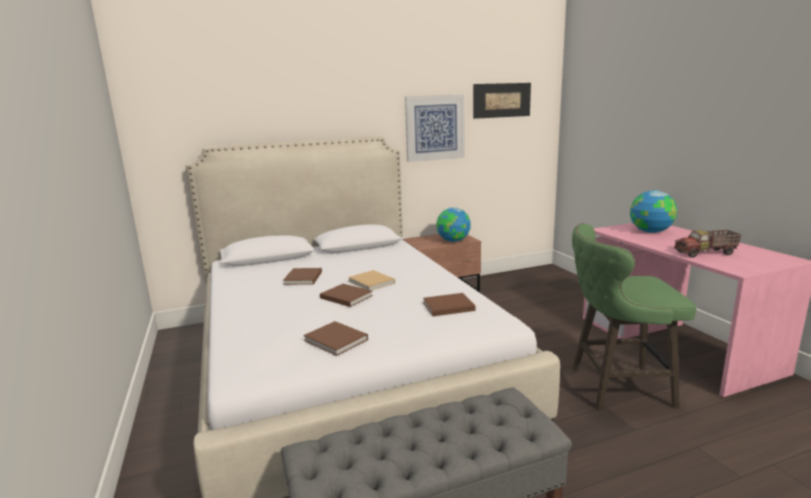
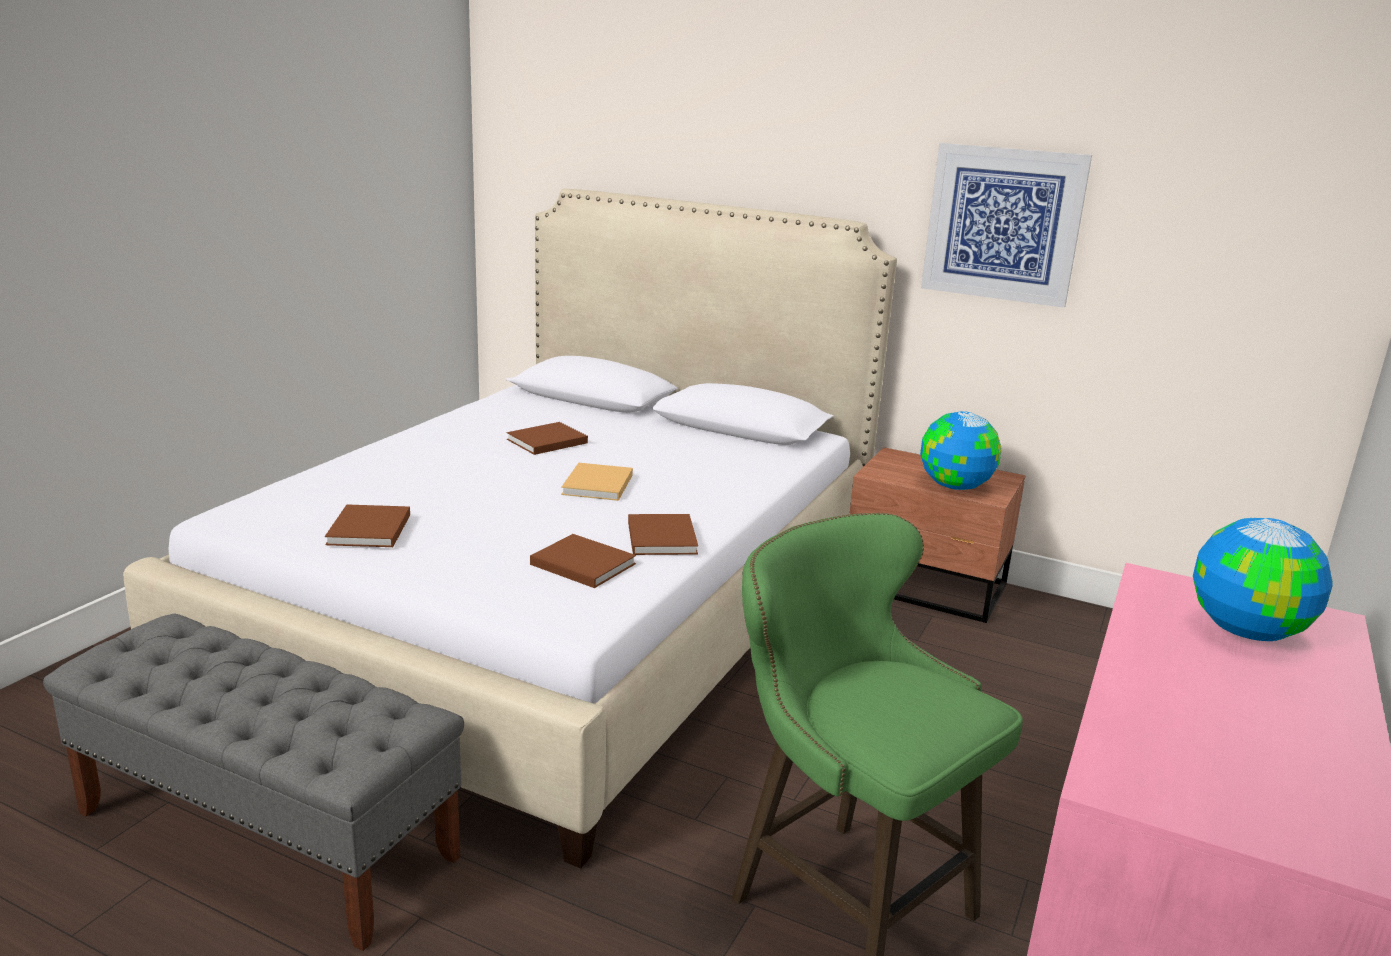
camera: 45 degrees right, 5 degrees up
(345, 296) = (518, 487): brown book -> brown book (661, 536)
(501, 100) = (1207, 183): picture -> none
(706, 253) = (1183, 725): toy truck -> none

